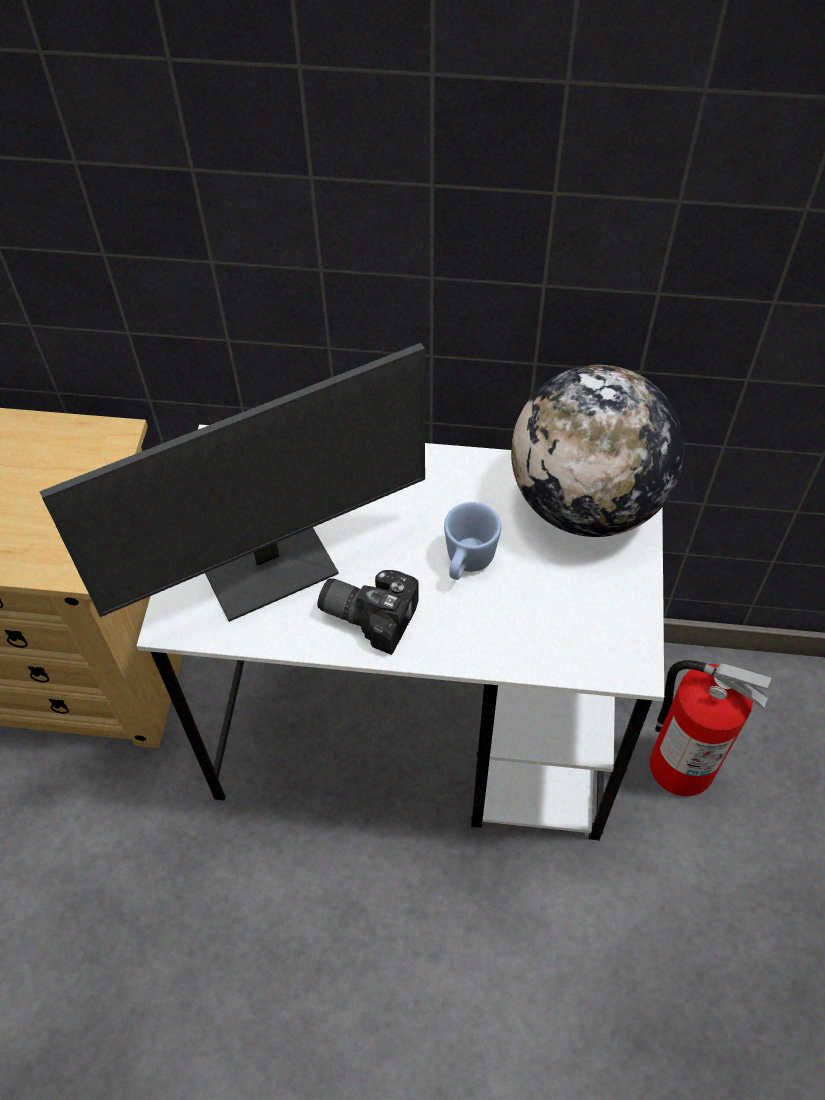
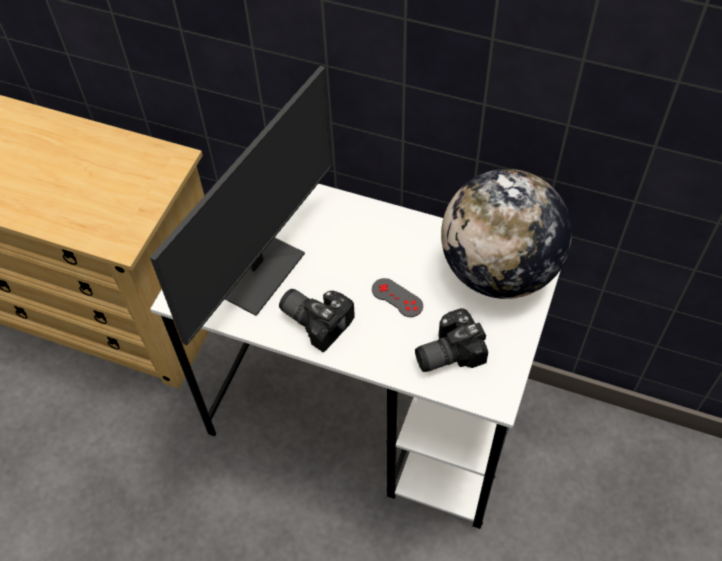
camera: 15 degrees right, 0 degrees up
(268, 564) = (255, 270): monitor -> monitor turned 45 degrees counterclockwise
(467, 563) = (397, 298): blue mug -> grey game controller
(551, 619) = (446, 351): none -> camera
(681, 764) = (559, 487): fire extinguisher -> none

